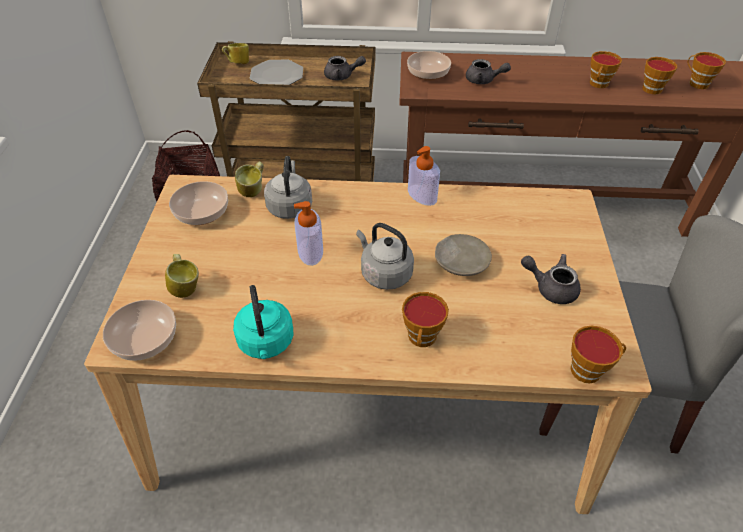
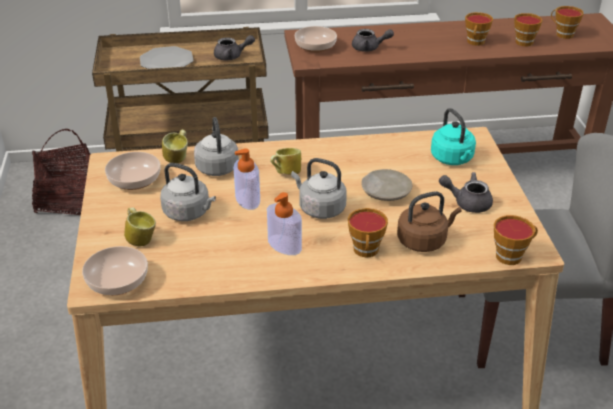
camera: 10 degrees left, 10 degrees down
(238, 64) = (123, 54): mug -> mug (285, 173)
(244, 260) = (189, 213): none -> grey kettle
(266, 343) = (230, 271): turquoise kettle -> turquoise kettle (453, 159)
(422, 195) = (337, 146): soap dispenser -> soap dispenser (284, 245)
(490, 333) = (424, 241): none -> brown kettle

